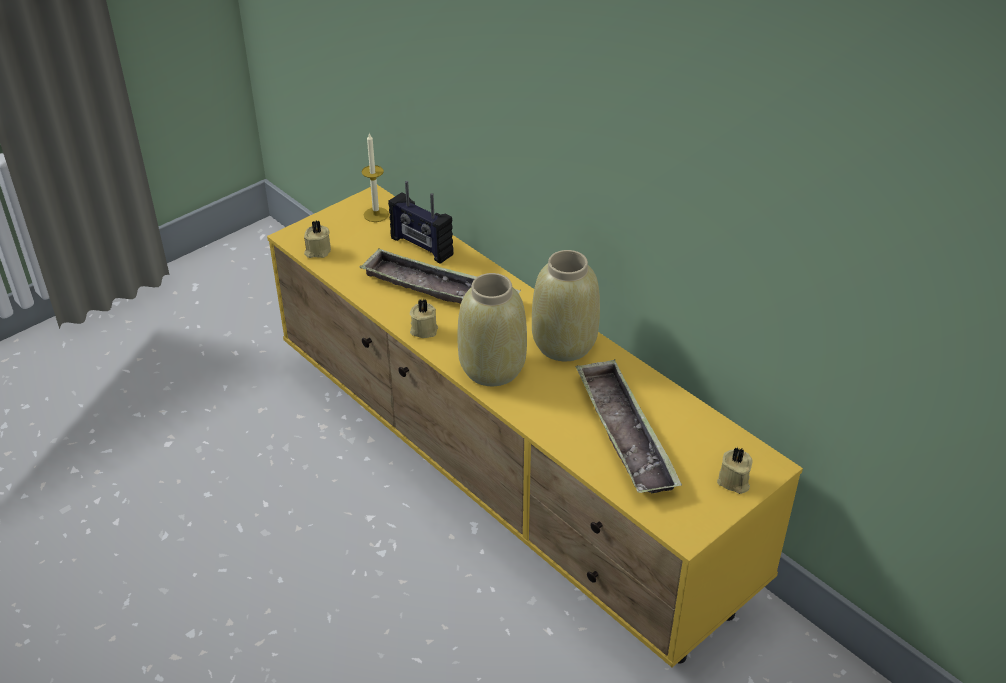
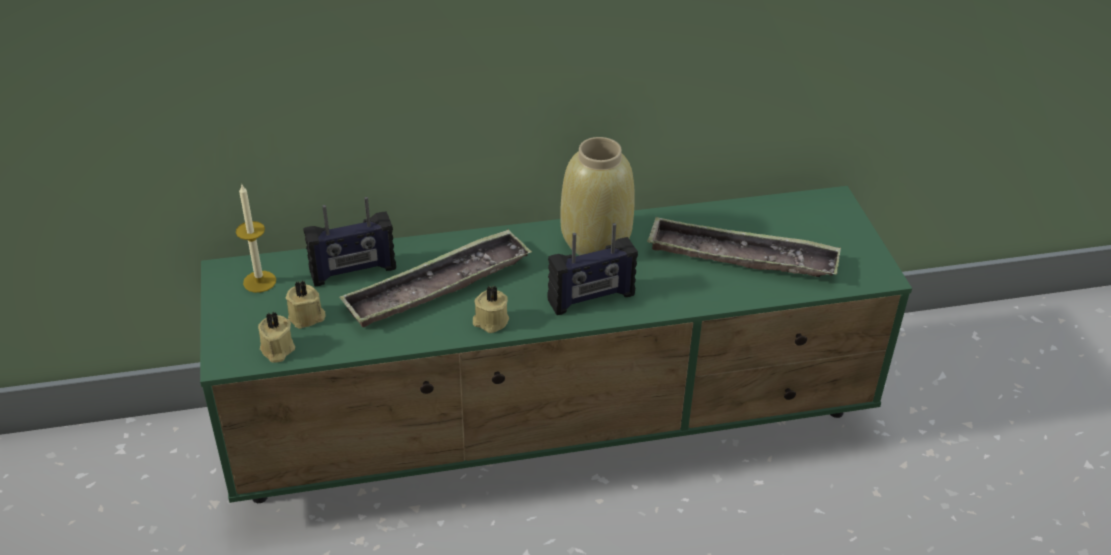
camera: 60 degrees left, 0 degrees up
(493, 368) = (591, 298): beige vase -> radio
(505, 478) = (555, 427): yellow tv stand -> green tv stand
(734, 481) = (840, 225): beige candle -> beige candle (307, 317)

